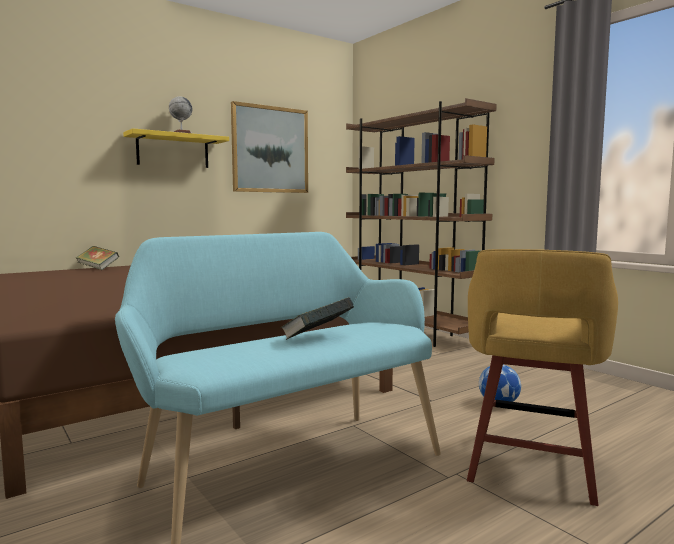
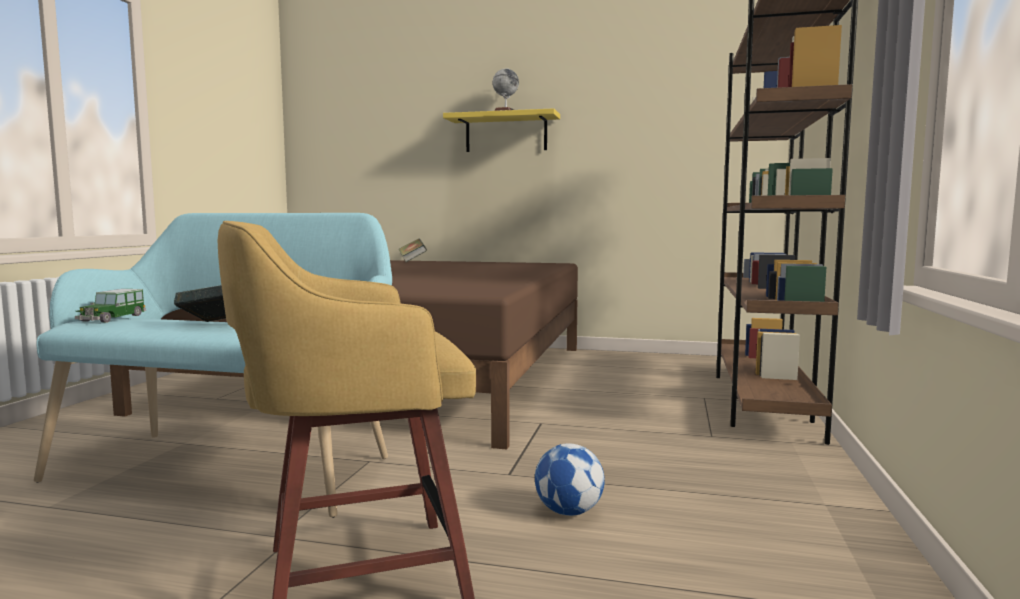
camera: 50 degrees right, 0 degrees up
(190, 358) = (112, 318): none -> toy car
(270, 149) = (636, 119): picture -> none

